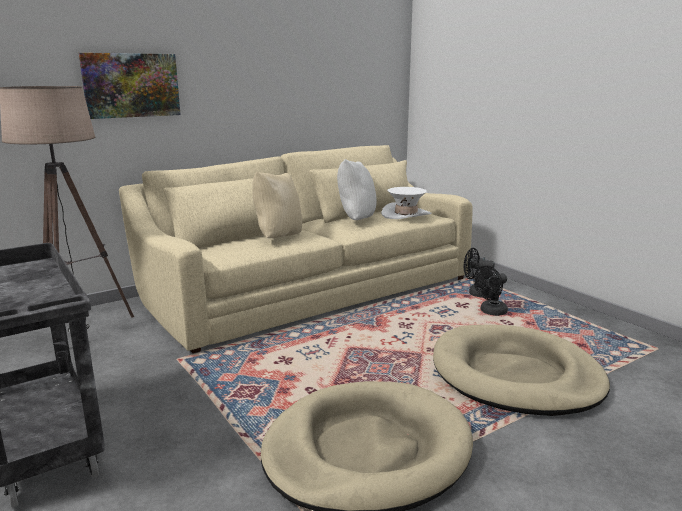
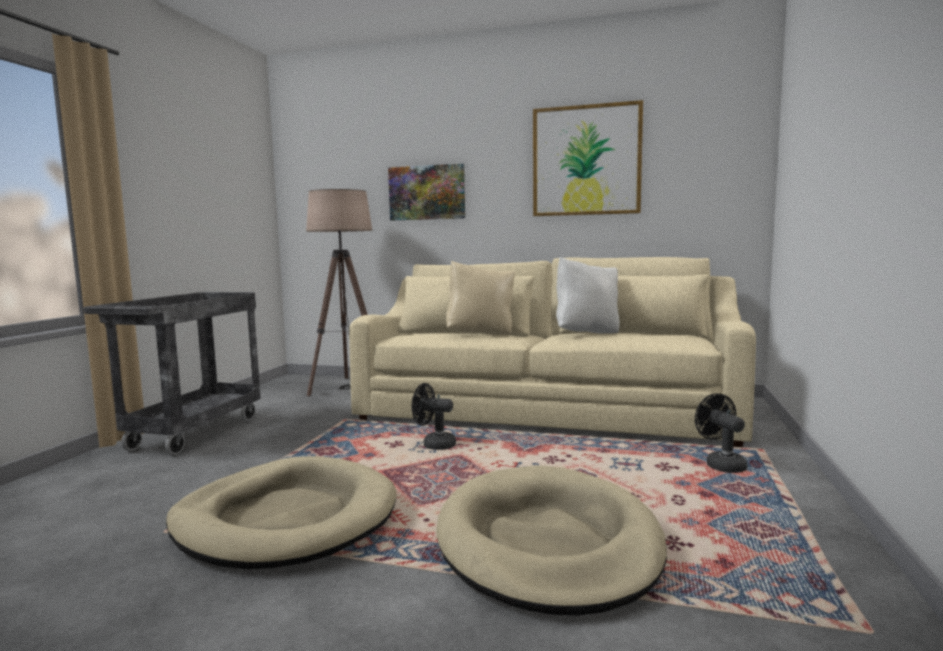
camera: 50 degrees right, 10 degrees down
(289, 59) = (586, 161): none -> picture
(406, 214) = (655, 337): white hat -> none
(490, 312) = (687, 485): black fan -> black fan (434, 445)

